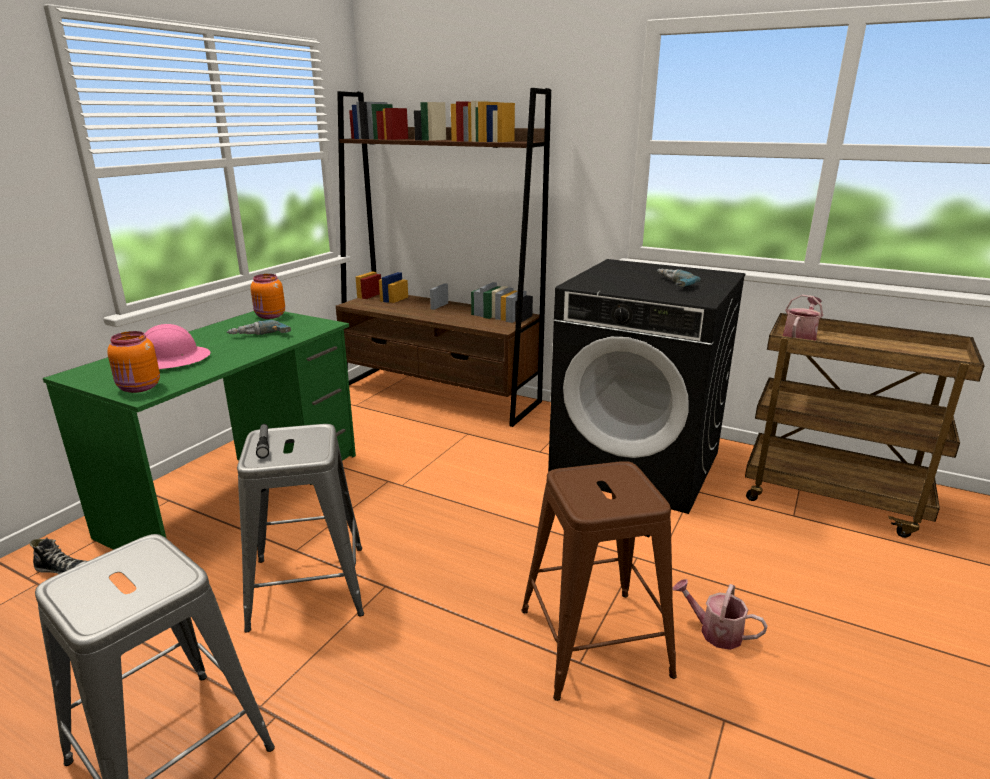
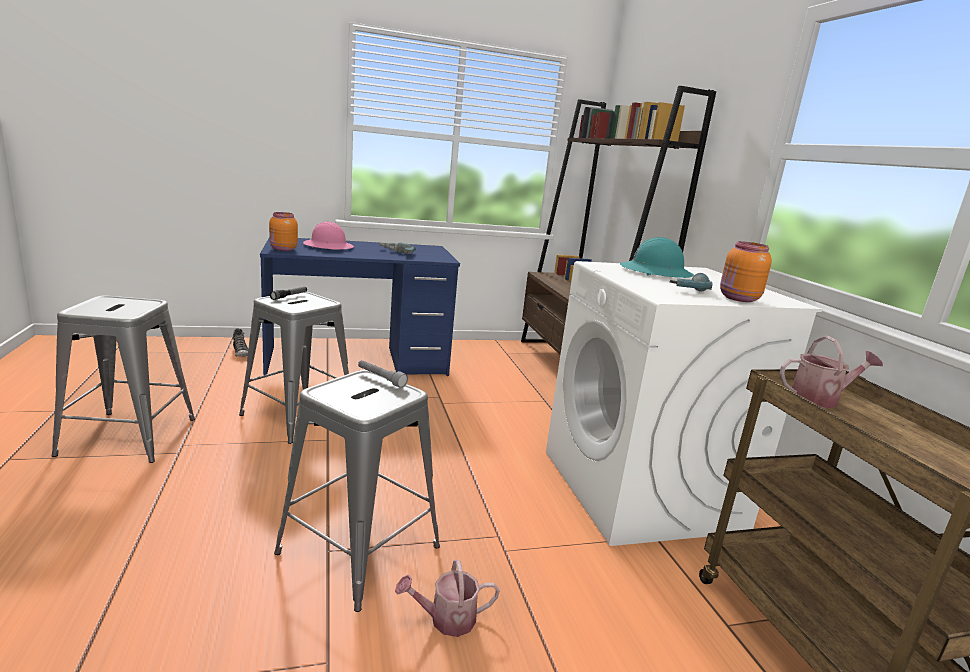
camera: 45 degrees right, 5 degrees down
(238, 494) = (358, 362): green desk -> blue desk
(270, 316) = (430, 249): orange jar -> orange jar (738, 299)
(582, 471) = (381, 378): none -> grey flashlight
(593, 641) = (359, 549): brown stool -> grey stool
(616, 277) = (655, 272): none -> turquoise hard hat
(637, 464) = (641, 490): black washing machine -> white washing machine
(715, 632) = (446, 619): watering can -> watering can turned 90 degrees counterclockwise

